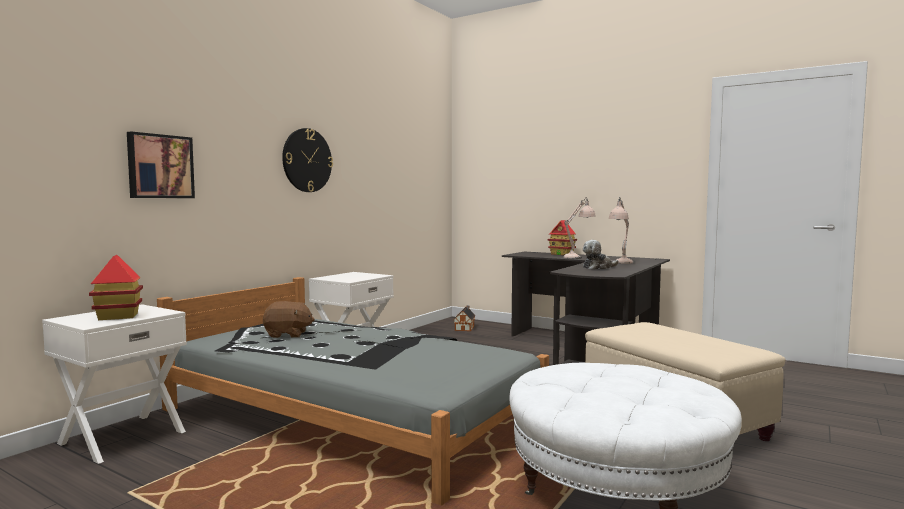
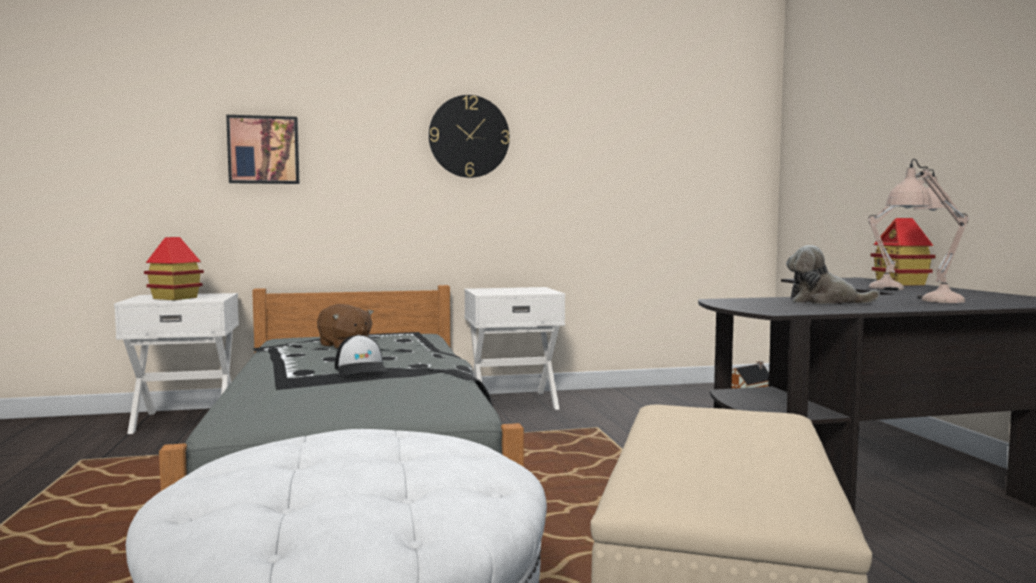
camera: 45 degrees right, 0 degrees up
(376, 346) = (361, 369): none -> cap

